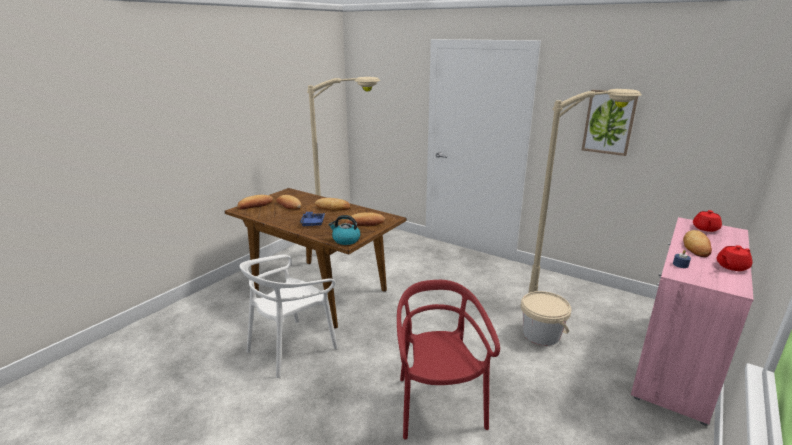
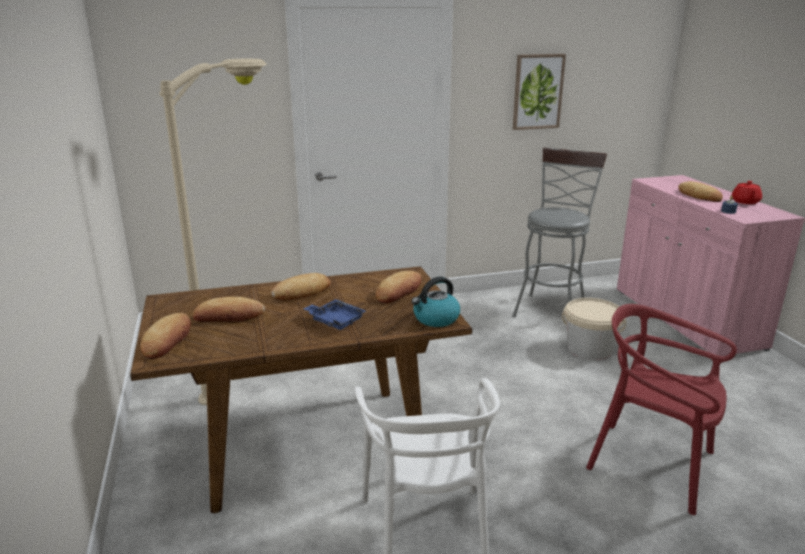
camera: 50 degrees left, 0 degrees up
(569, 300) = (551, 308): beige floor lamp -> grey stool
(705, 228) = (666, 181): red teapot -> none

